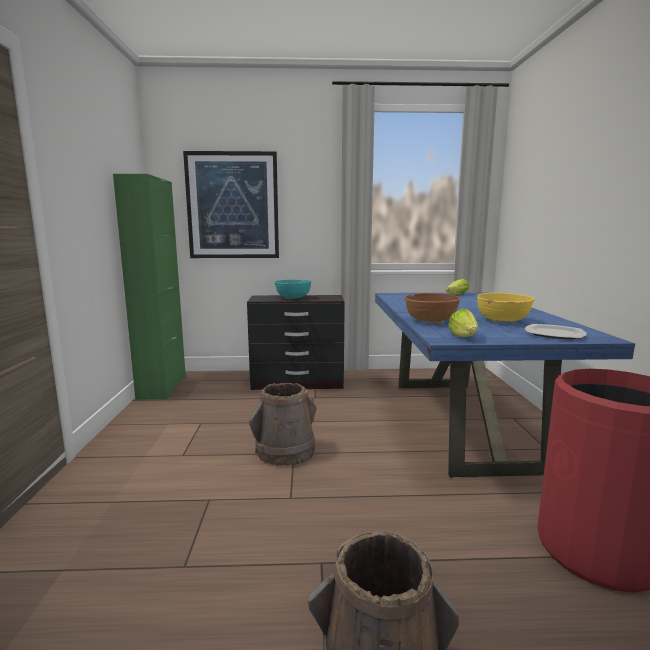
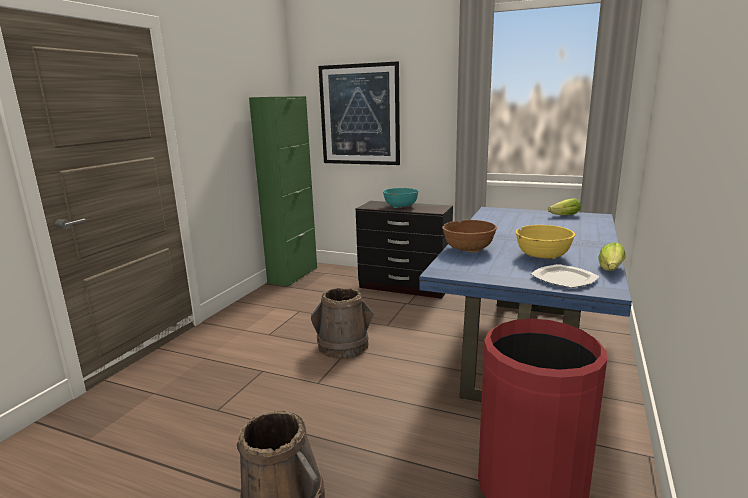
camera: 25 degrees right, 5 degrees up
(464, 337) = (465, 271): lettuce -> lettuce (610, 270)

